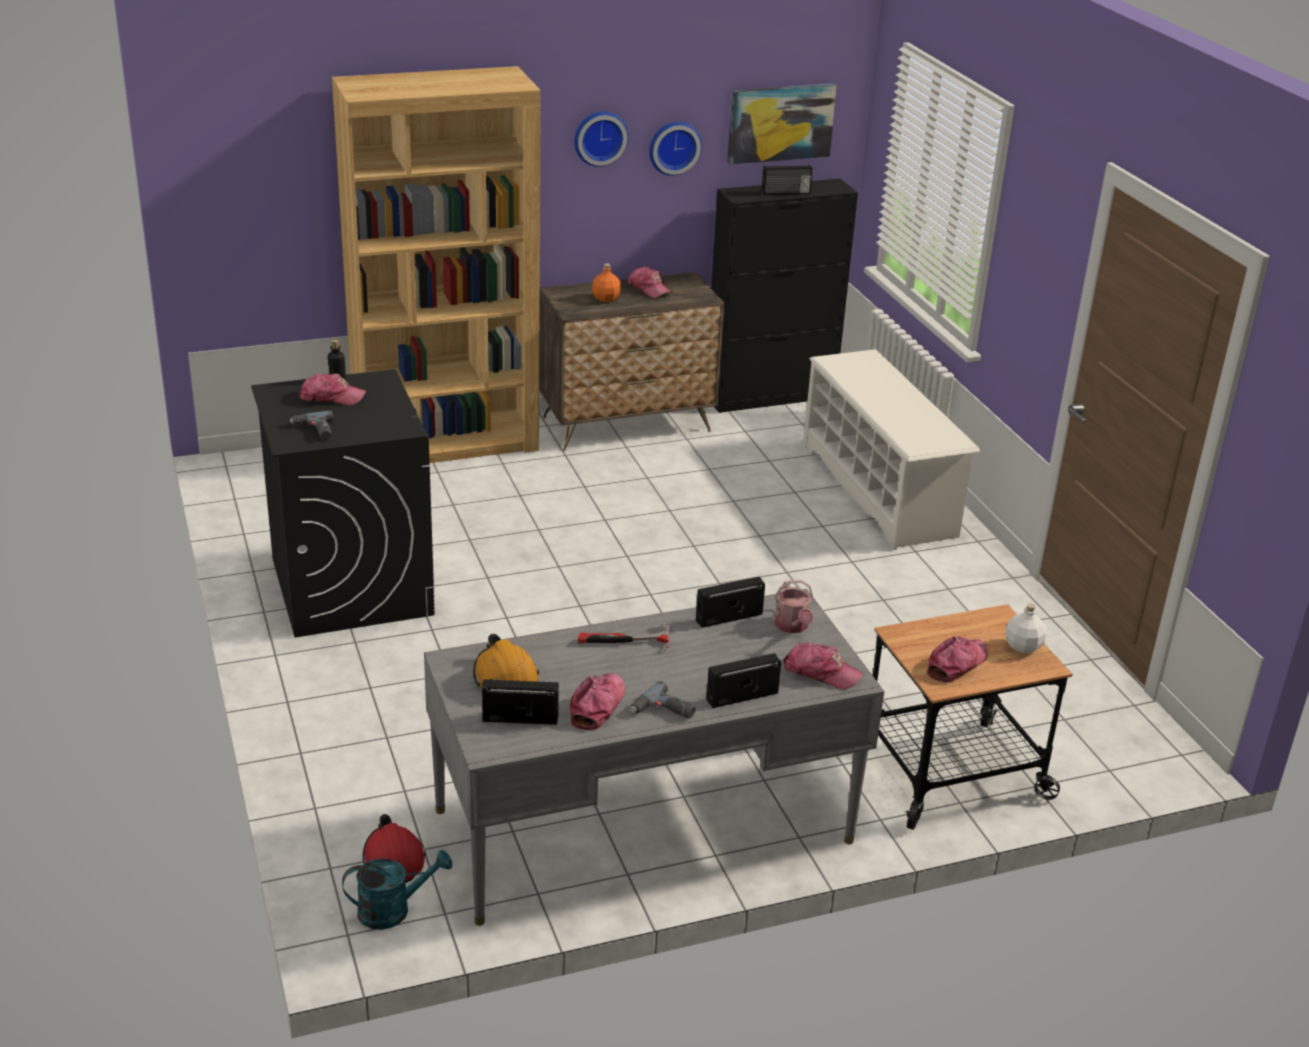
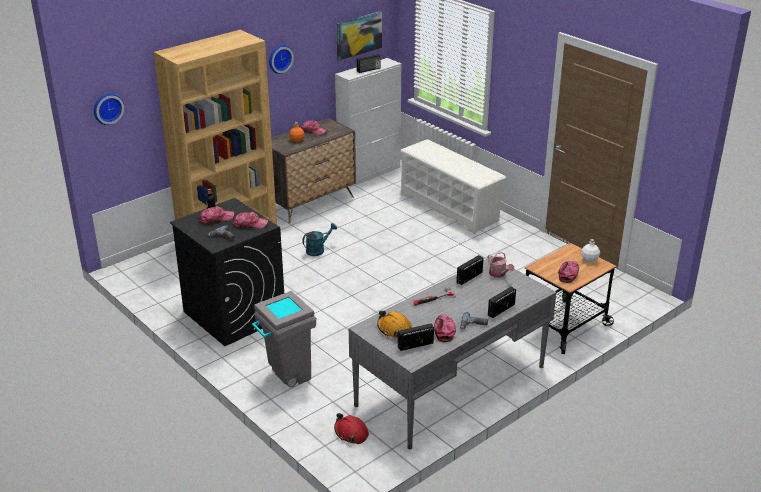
camera: 20 degrees left, 0 degrees up
(357, 722) = (286, 377): none -> grey trash can
(393, 910) = (367, 454): turquoise watering can -> turquoise watering can (318, 250)
(673, 147) = (313, 56): wall clock -> wall clock (107, 108)
(771, 396) = (369, 173): black cabinet -> white cabinet
(821, 672) = (525, 291): cap -> cap (250, 224)

